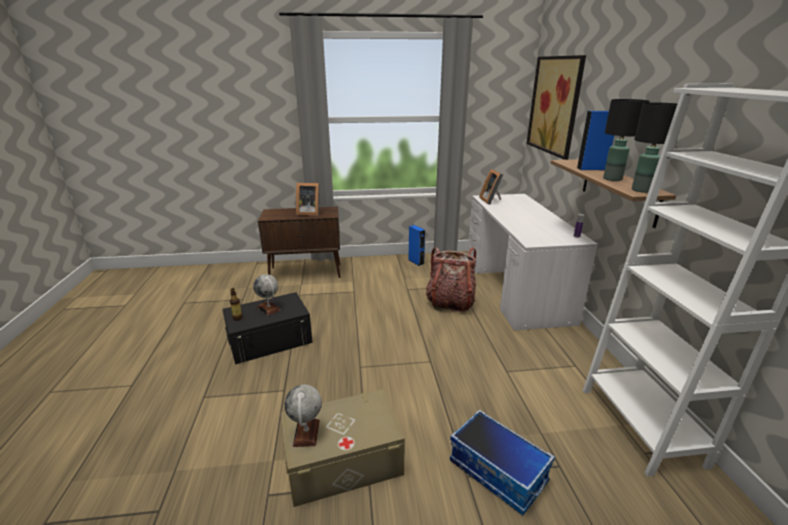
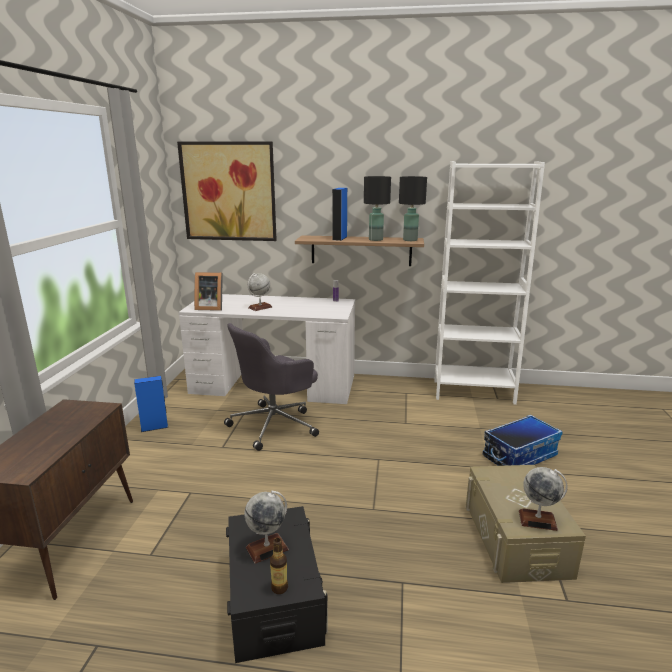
camera: 75 degrees left, 5 degrees down
(309, 213) = (62, 426): picture frame -> none
(450, 302) = (275, 424): backpack -> grey office chair
(513, 213) = (260, 307): none -> globe

